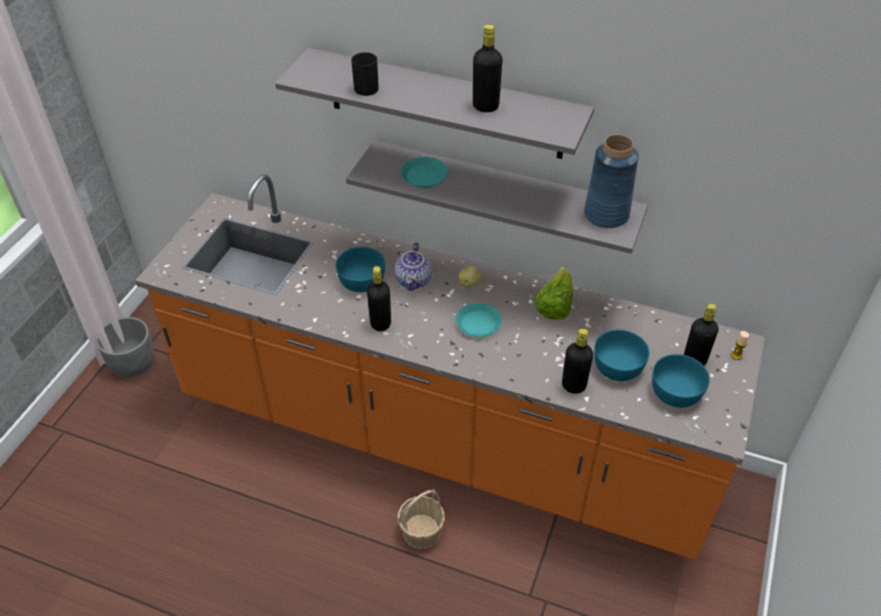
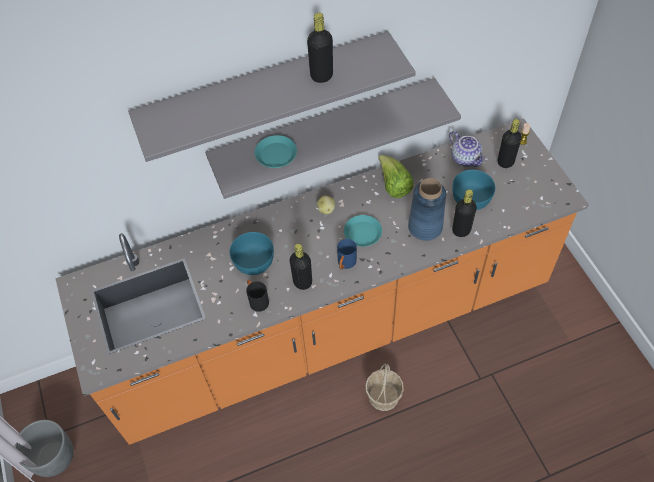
camera: 40 degrees left, 10 degrees up
(367, 86) = (219, 114): black mug -> black mug (257, 300)
(414, 281) = (289, 234): teapot -> teapot (466, 158)
(433, 336) = (345, 264): none -> blue mug
(606, 214) = (421, 102): blue vase -> blue vase (425, 227)
(676, 392) = (517, 190): turquoise bowl -> none

